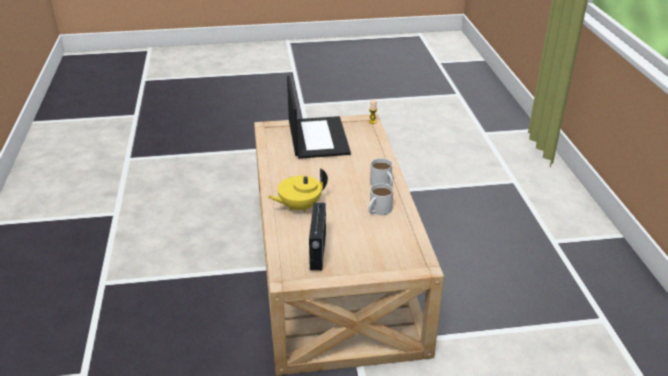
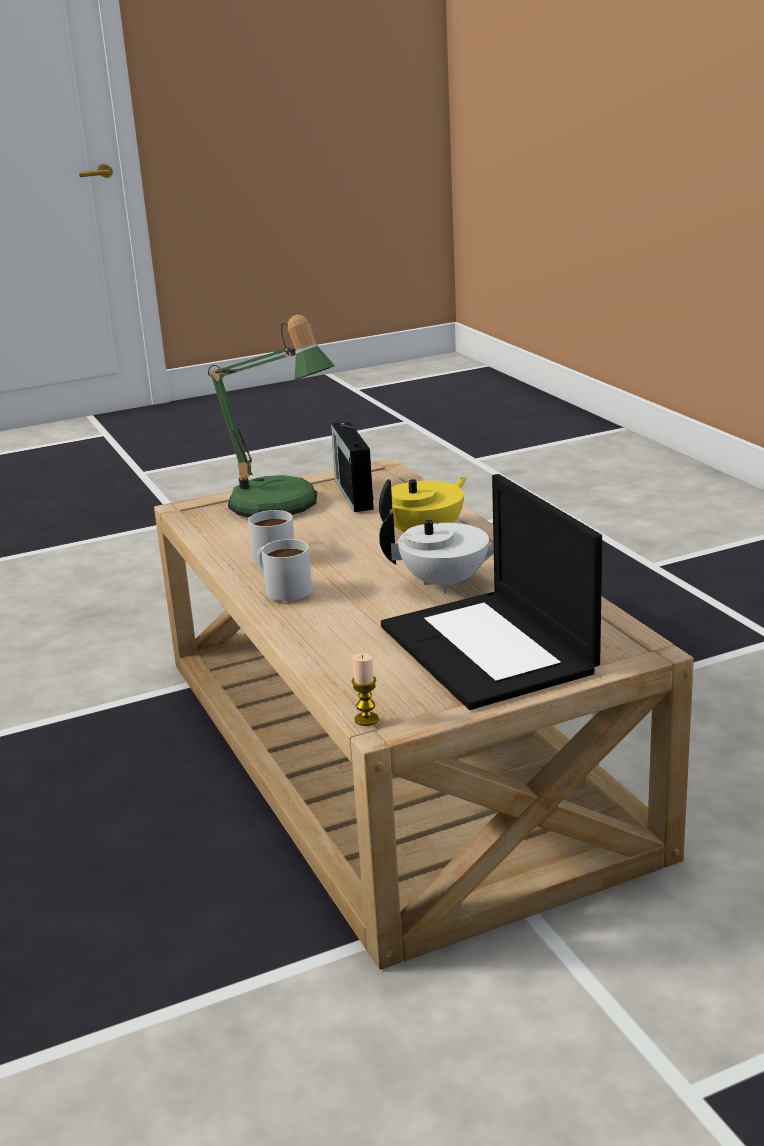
camera: 165 degrees right, 10 degrees down
(310, 173) = (446, 583): none -> white teapot
(364, 250) = (281, 507): none -> table lamp

